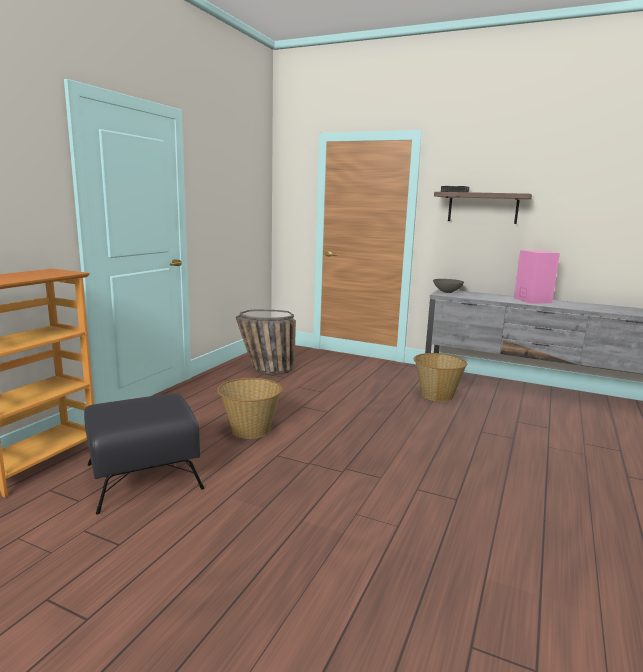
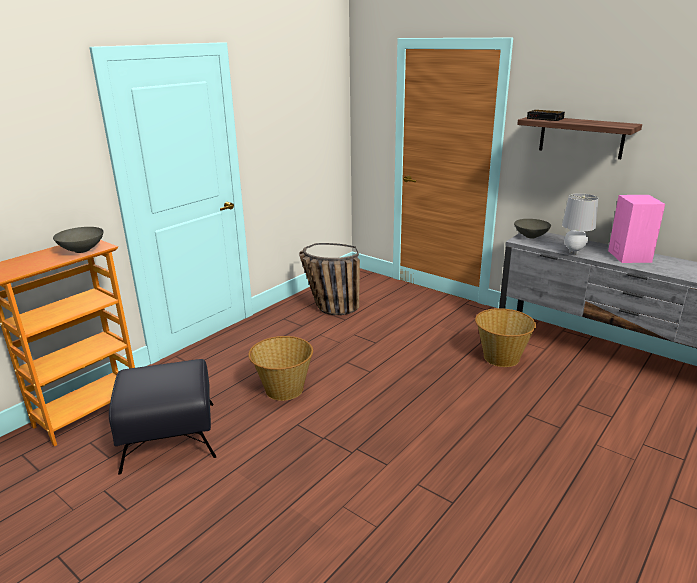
camera: 15 degrees right, 10 degrees up
(50, 274) = (81, 250): none -> grey bowl
(489, 299) = (574, 252): none -> grey table lamp

